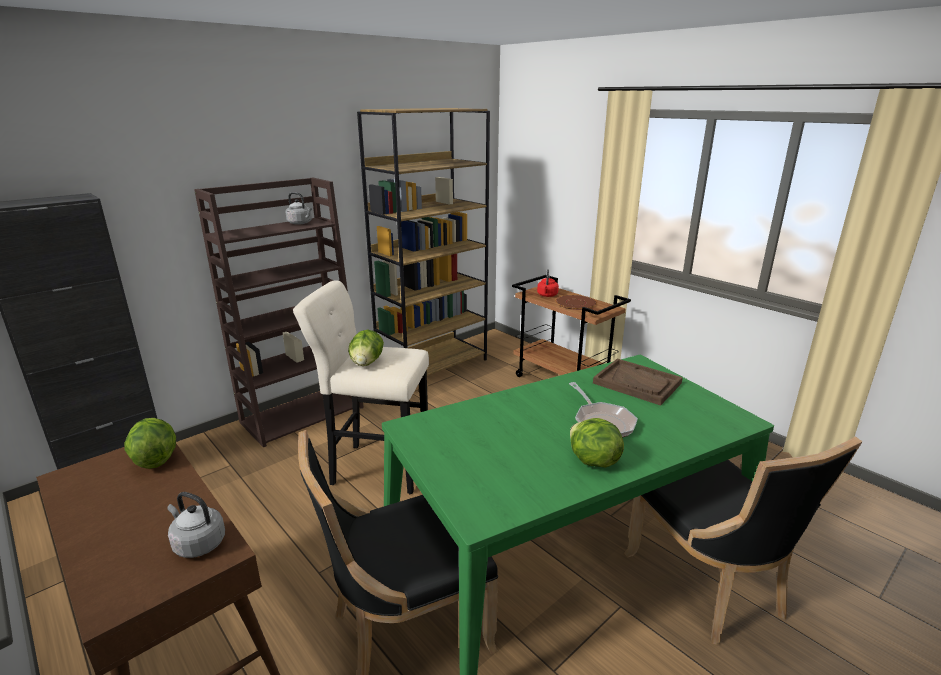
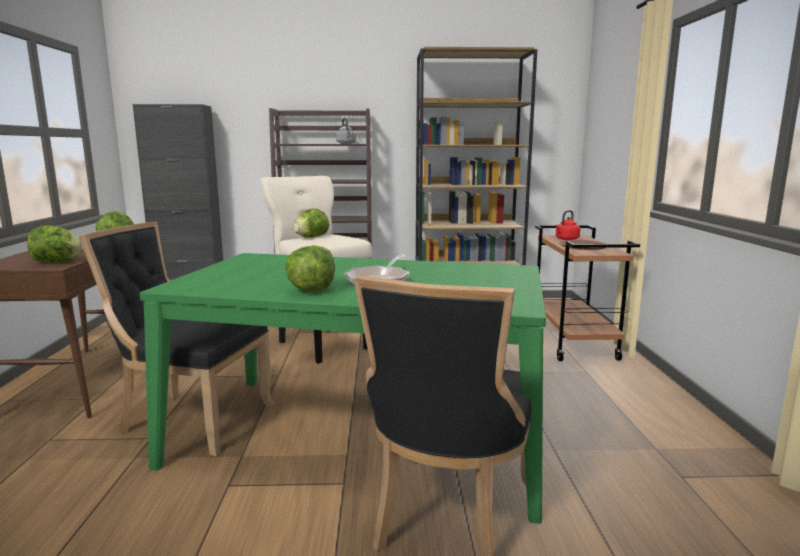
camera: 40 degrees right, 10 degrees down
(198, 543) = (57, 262): grey kettle -> lettuce
(637, 383) = (478, 274): brown tray -> none

